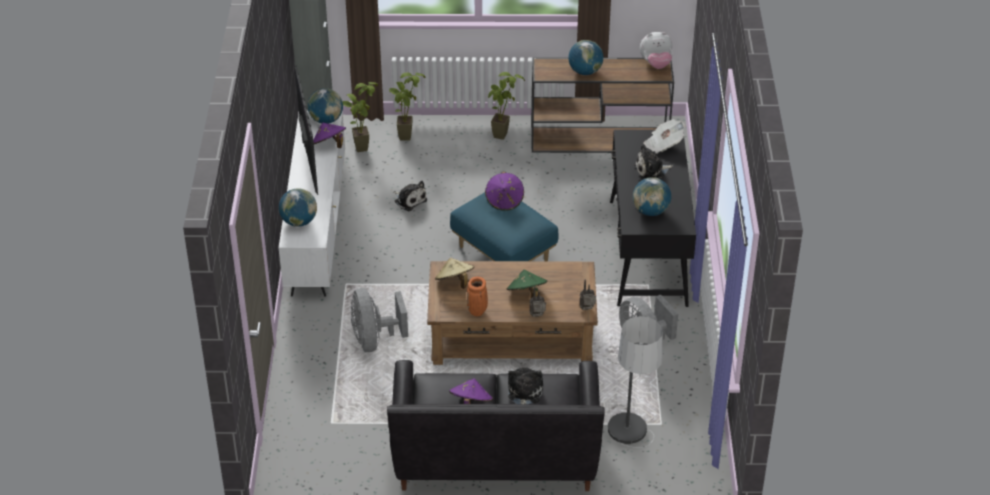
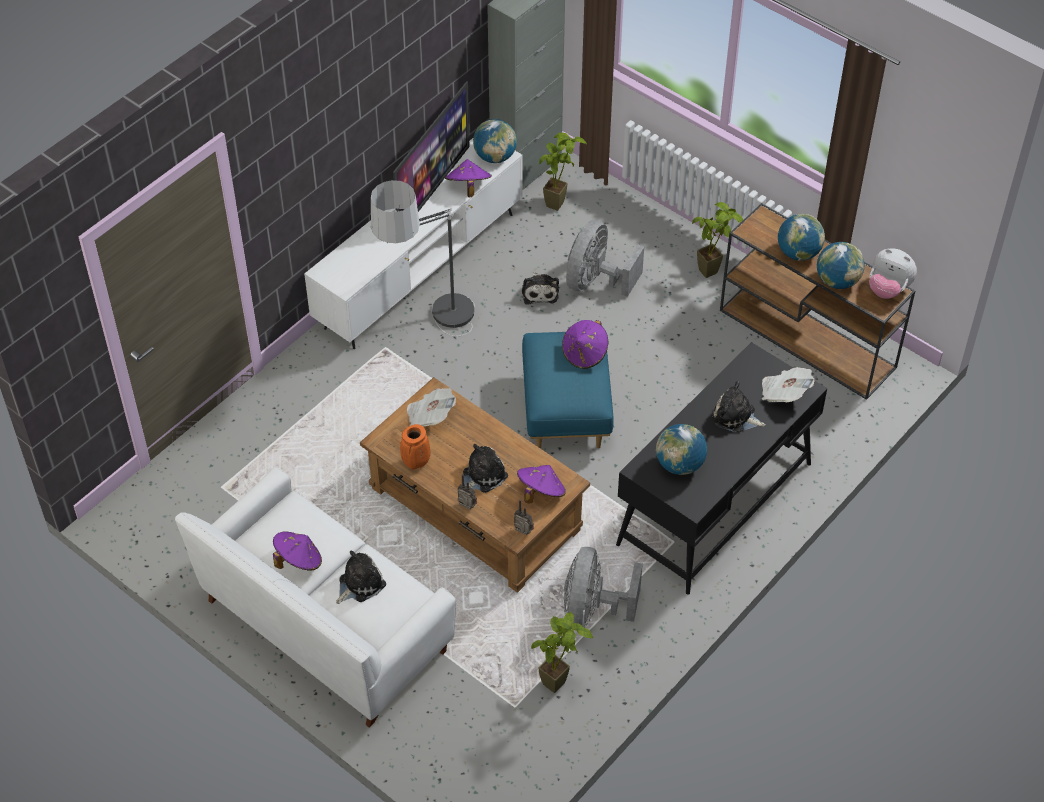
camera: 40 degrees right, 10 degrees up
(299, 222) = (351, 257): globe -> globe (837, 281)
(374, 340) = (348, 425): grey fan -> grey fan (596, 282)
(407, 134) = (616, 214): potted plant -> potted plant (561, 680)
(454, 282) = (430, 416): beige hat -> newspaper
(495, 455) = (325, 626): black sofa -> white sofa
(526, 295) = (482, 476): green hat -> plush toy
(571, 283) = (540, 492): none -> purple hat
(630, 454) = (449, 718): floor lamp -> floor lamp (431, 334)

